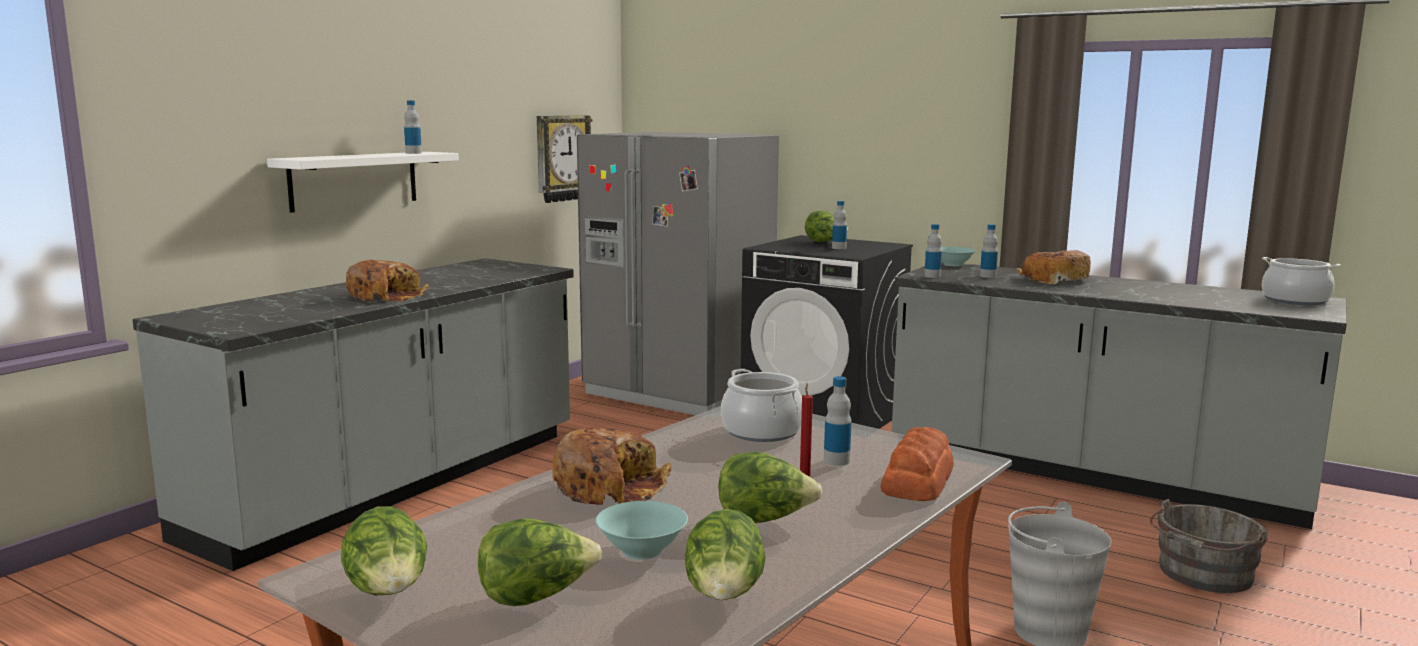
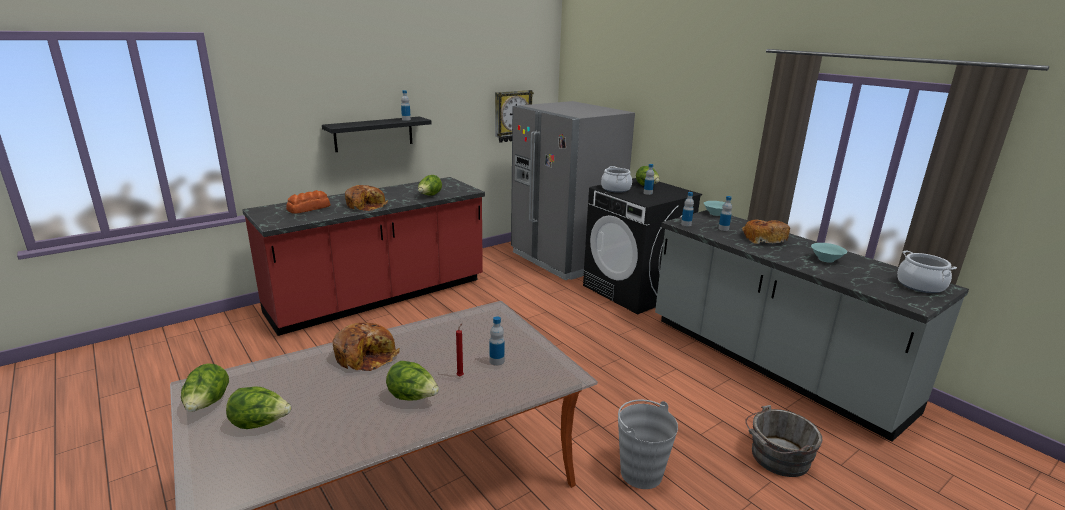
camera: 20 degrees right, 10 degrees up
(354, 180) = (374, 134): white shelf -> black shelf
(396, 484) = (379, 297): grey counter -> red counter
(642, 550) = (335, 404): turquoise bowl -> turquoise bowl (826, 259)
(725, 597) = (338, 447): lettuce -> lettuce (429, 196)
(762, 431) = (482, 330): cooking pot -> cooking pot (616, 189)
(918, 480) = (524, 386): bread -> bread (309, 208)

